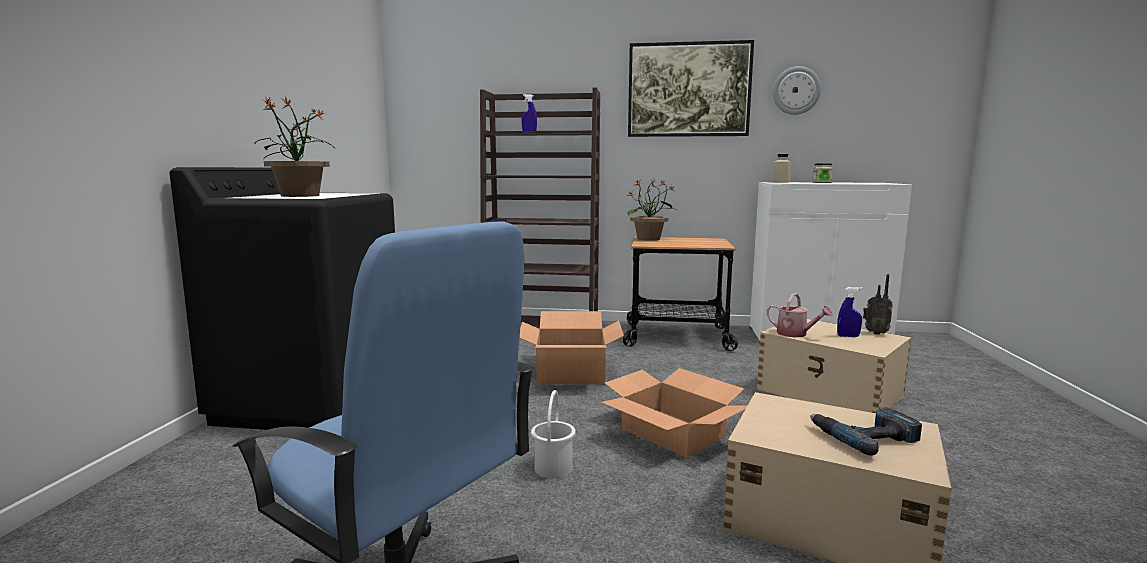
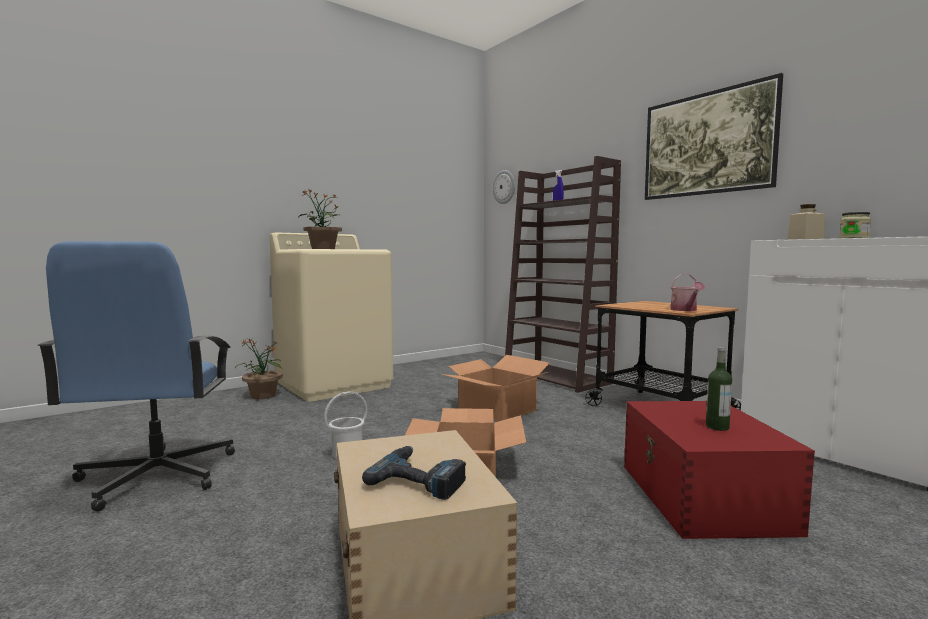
camera: 45 degrees right, 5 degrees down
(312, 401) = (334, 384): black washing machine -> beige washing machine
(649, 239) = (645, 302): potted plant -> potted plant (263, 396)
(796, 90) = (843, 122): wall clock -> wall clock (504, 187)
(796, 334) = (657, 411): watering can -> watering can (685, 310)
(830, 393) = (703, 498): beige storage box -> red storage box
(848, 336) = (717, 427): blue spray bottle -> bottle
(875, 333) = (772, 434): radio -> none

